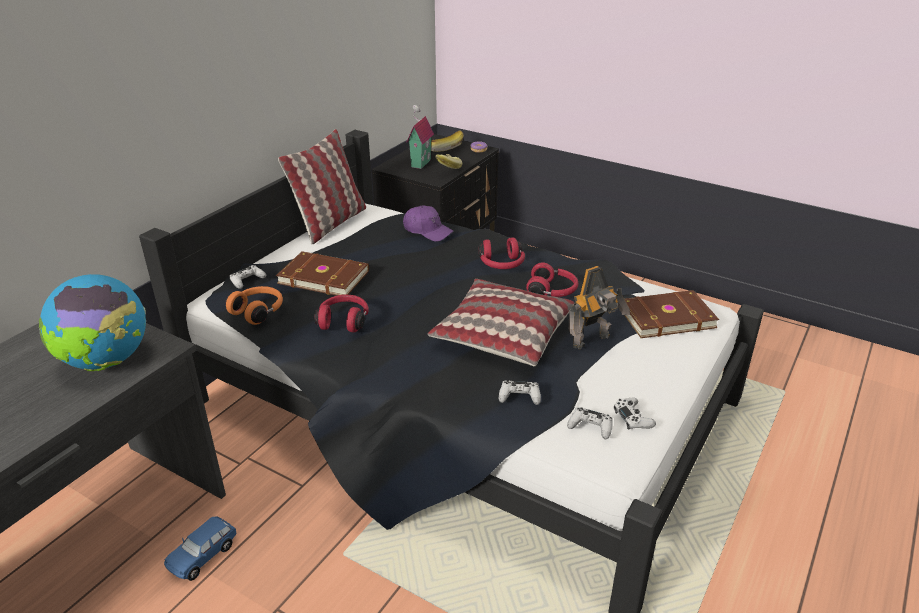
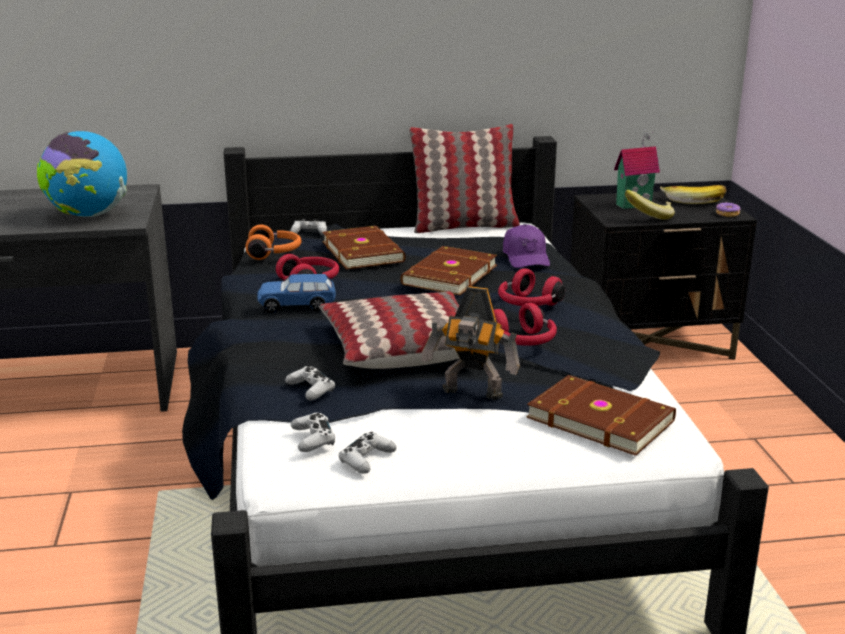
camera: 50 degrees right, 10 degrees down
(203, 555) = (94, 435): blue toy car -> blue toy car (297, 306)
(417, 267) = (448, 275): none -> brown book

